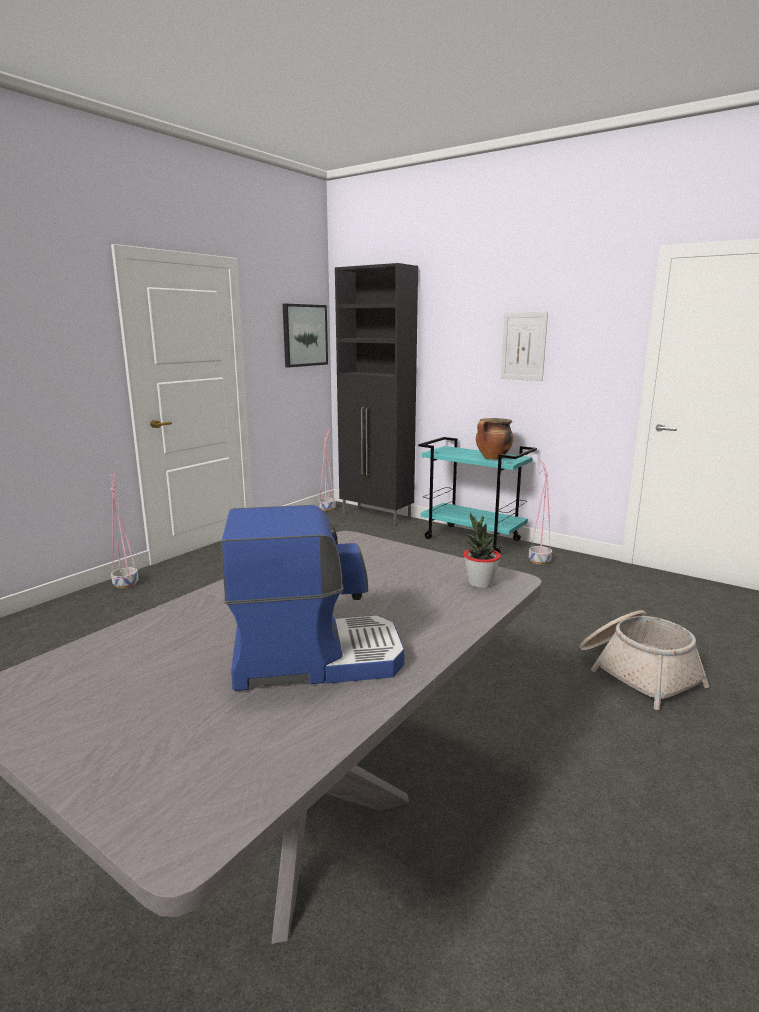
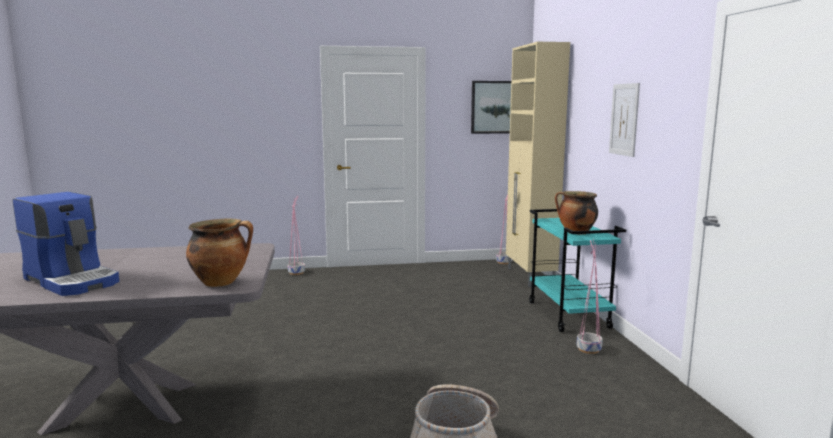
camera: 45 degrees right, 5 degrees down
(376, 516) = (530, 276): black cabinet -> beige cabinet
(480, 583) = (221, 282): potted plant -> cooking pot

